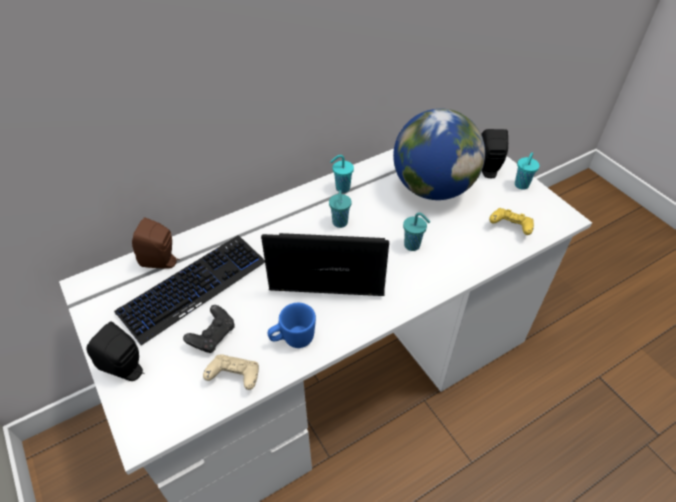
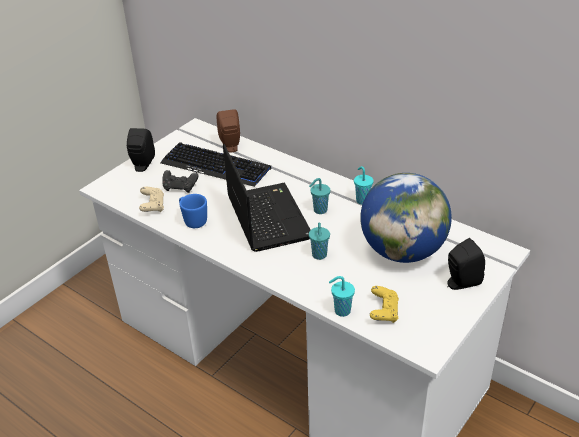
camera: 70 degrees right, 10 degrees down
(521, 185) = (454, 310): turquoise cup -> turquoise cup (341, 311)

